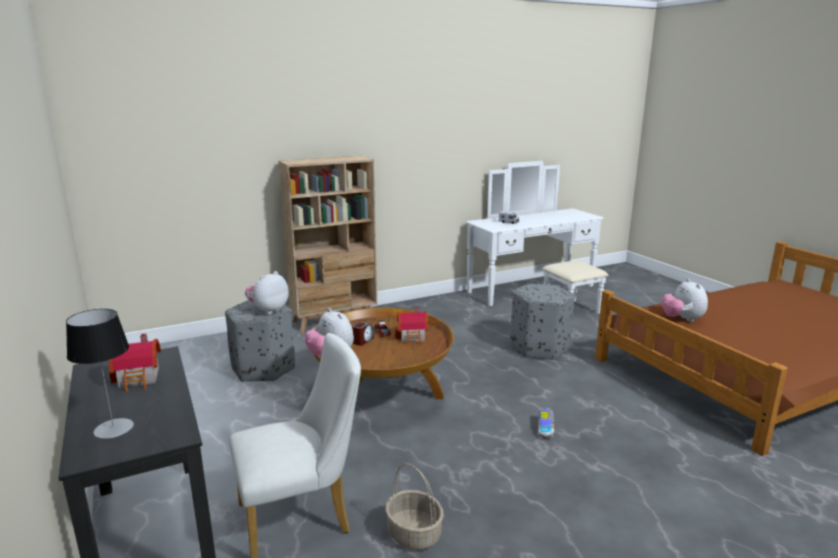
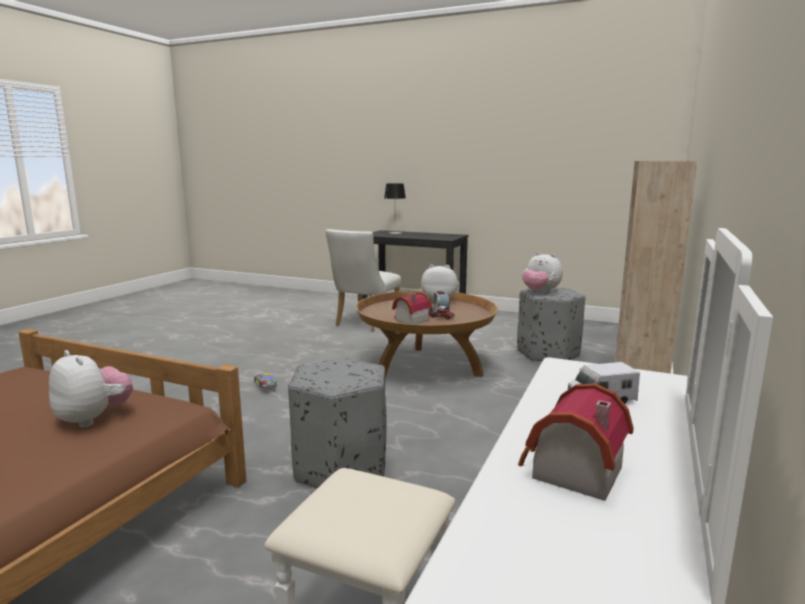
camera: 140 degrees right, 5 degrees down
(140, 378) = (428, 236): toy house -> toy house (570, 471)
(268, 310) = (540, 292): plush toy -> plush toy turned 135 degrees clockwise
(413, 534) = (304, 332): basket -> none

